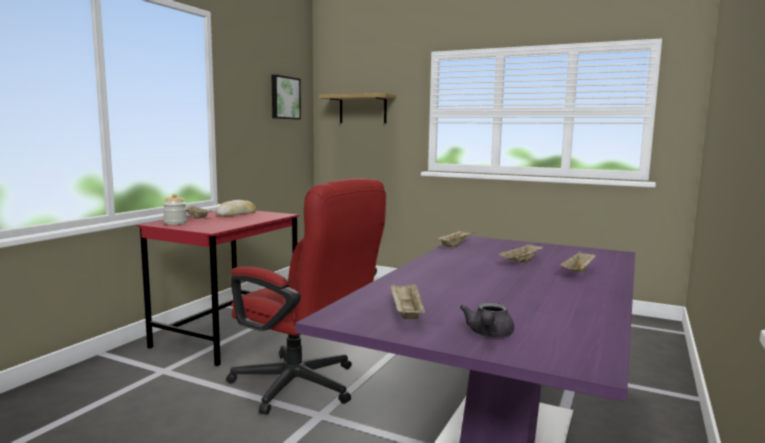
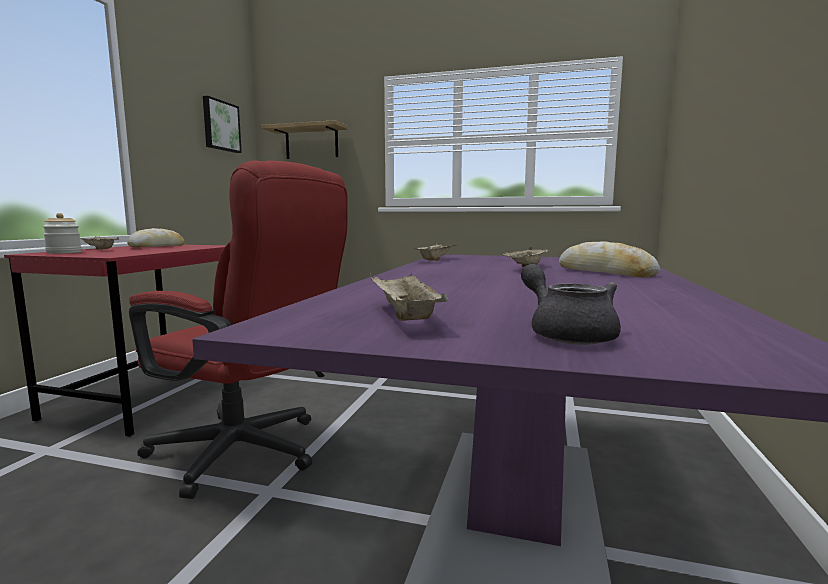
camera: 10 degrees left, 0 degrees up
(488, 334) = (566, 333): grey teapot -> grey teapot turned 150 degrees clockwise
(578, 273) = (605, 272): beige tray -> bread

